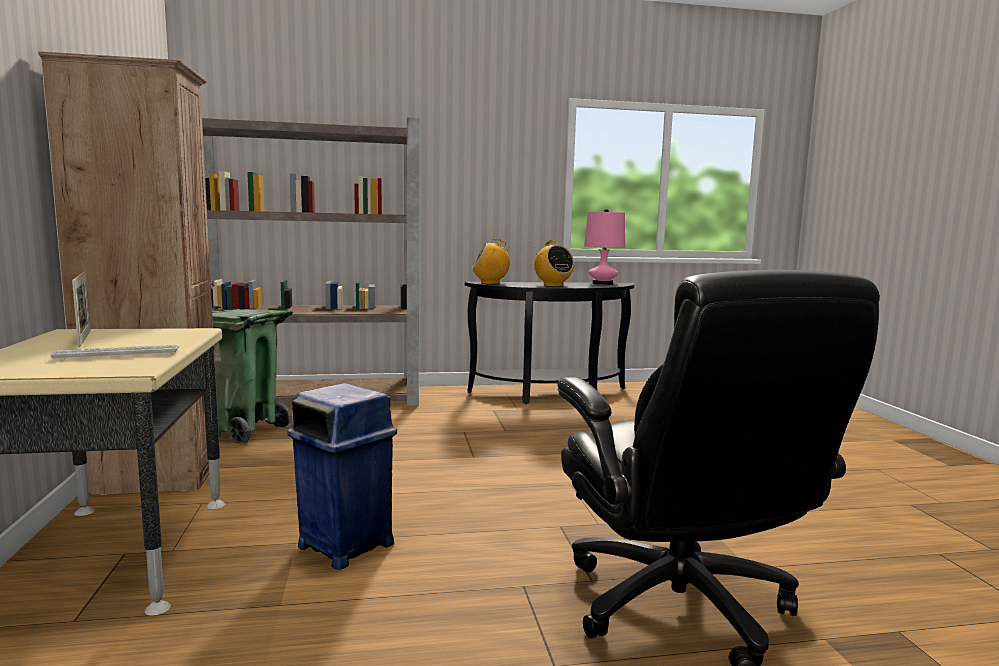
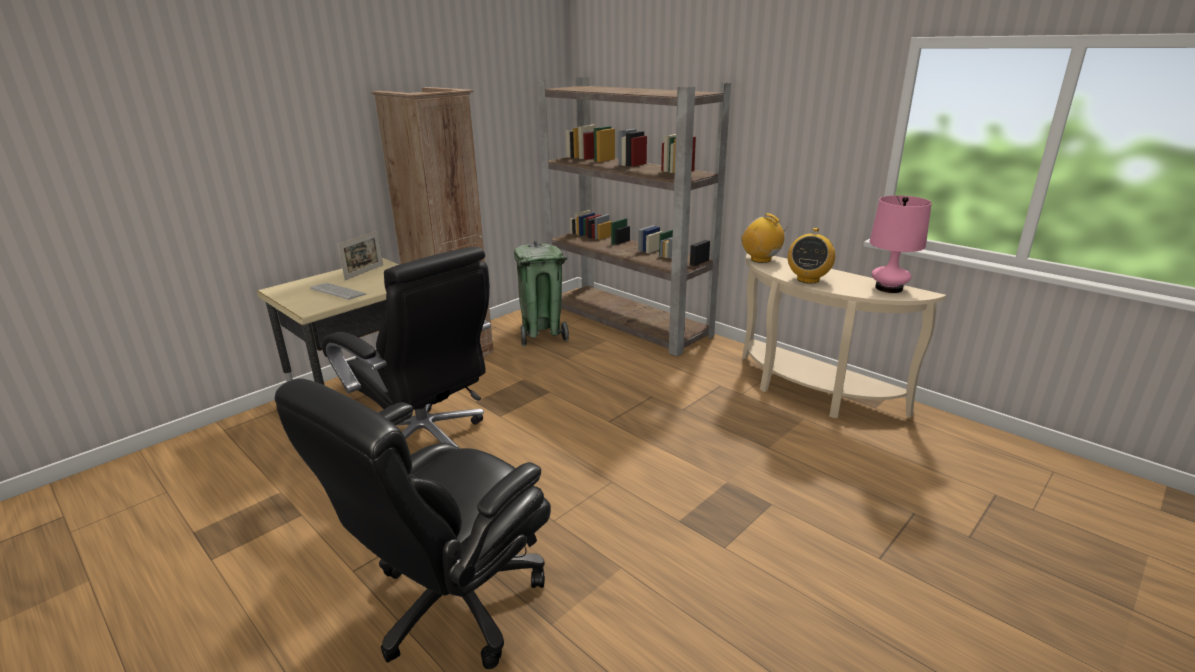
camera: 55 degrees right, 15 degrees up
(345, 545) = (429, 442): blue trash can -> black office chair
(552, 395) = (809, 392): black console table -> beige console table

